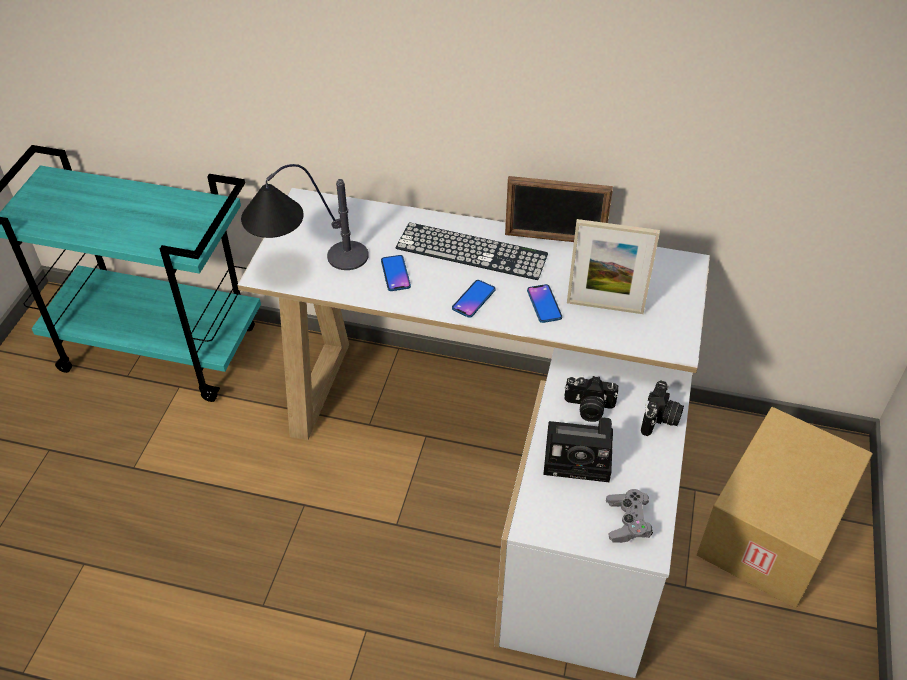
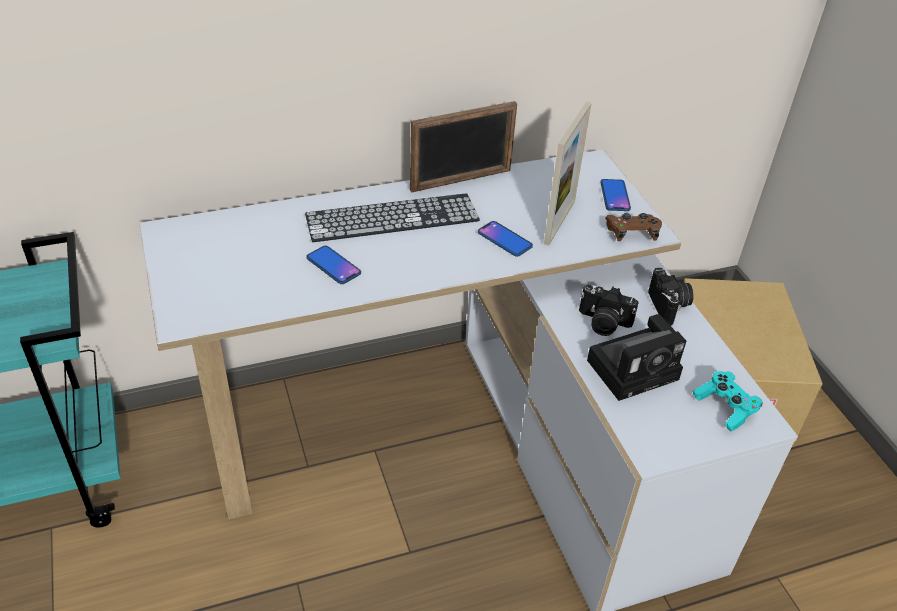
camera: 35 degrees left, 5 degrees down
(307, 267) = (228, 295): table lamp -> none
(473, 299) = (434, 260): phone -> phone (615, 196)
(588, 408) = (603, 323): camera -> camera turned 45 degrees clockwise
(605, 307) = (559, 222): picture frame -> picture frame turned 45 degrees counterclockwise
(627, 522) = (725, 407): grey game controller -> turquoise game controller
(658, 342) = (631, 234): none -> brown game controller

